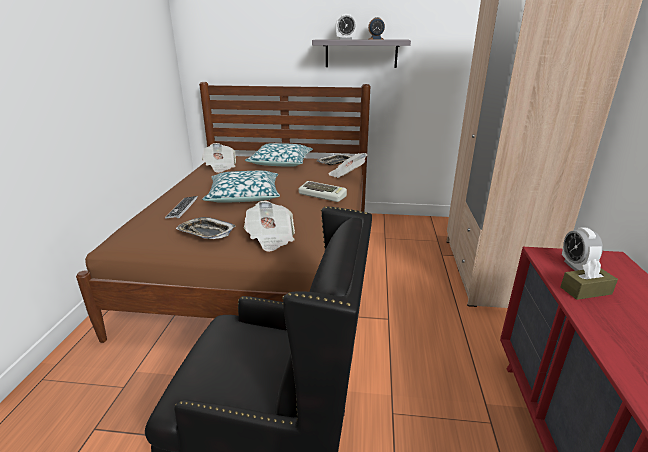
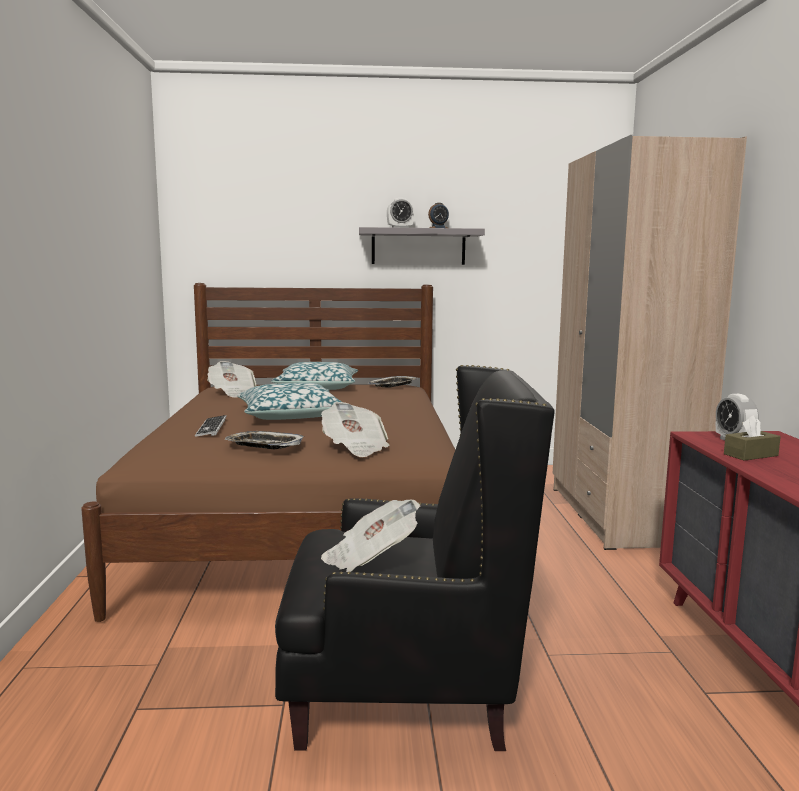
camera: 10 degrees left, 15 degrees down
(323, 195) = (398, 411): keyboard -> none
(347, 175) = (417, 395): newspaper -> newspaper (370, 559)

